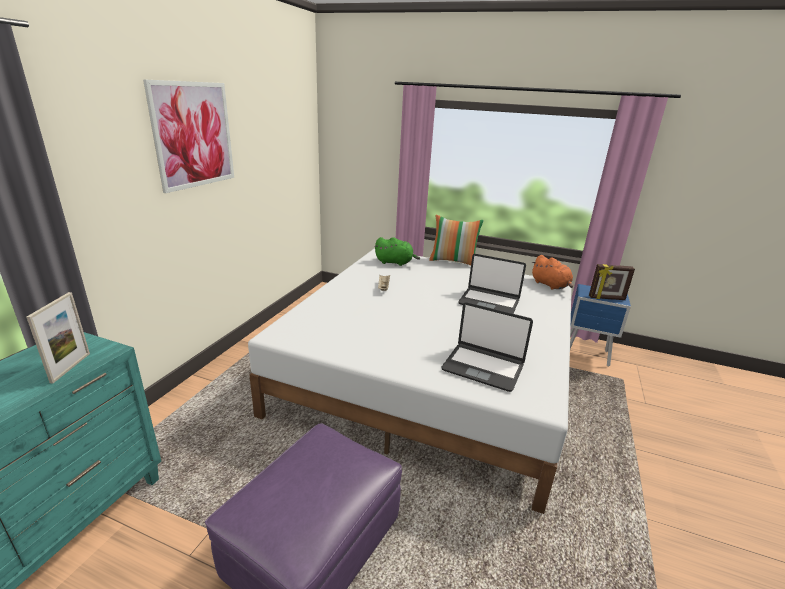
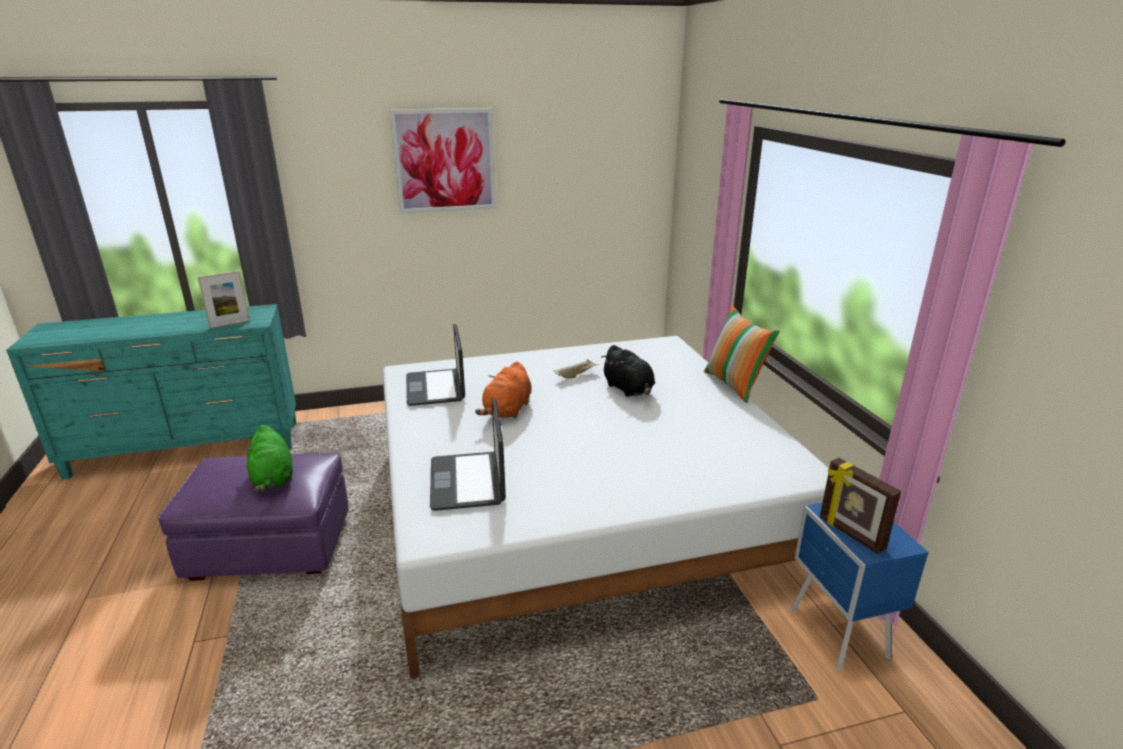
camera: 55 degrees right, 0 degrees up
(395, 262) = (656, 358): green plush toy -> green plush toy (273, 479)
(424, 283) = (629, 390): none -> black plush toy
(489, 302) = (645, 441): laptop -> laptop (436, 388)
(551, 285) = (795, 471): orange plush toy -> orange plush toy (507, 411)

